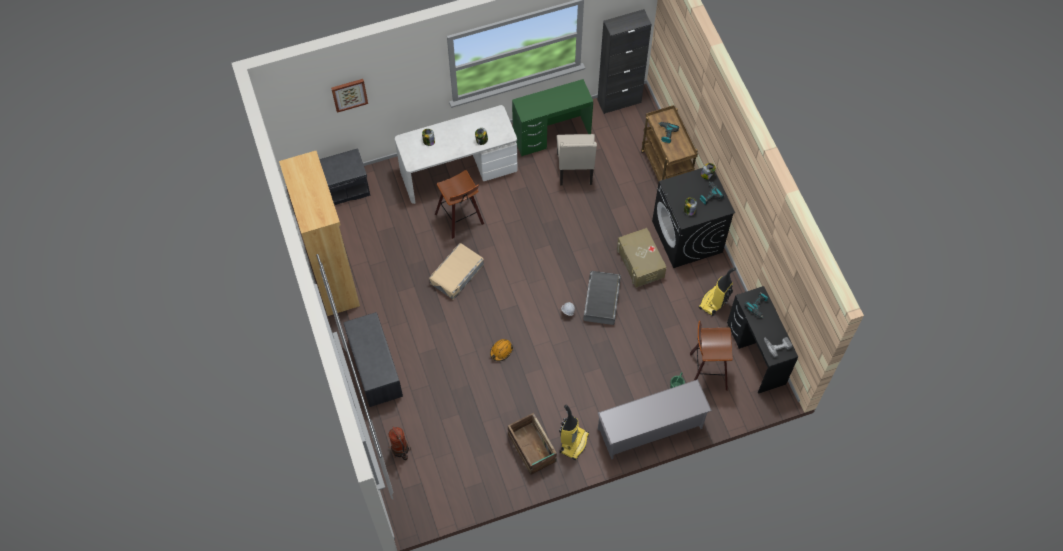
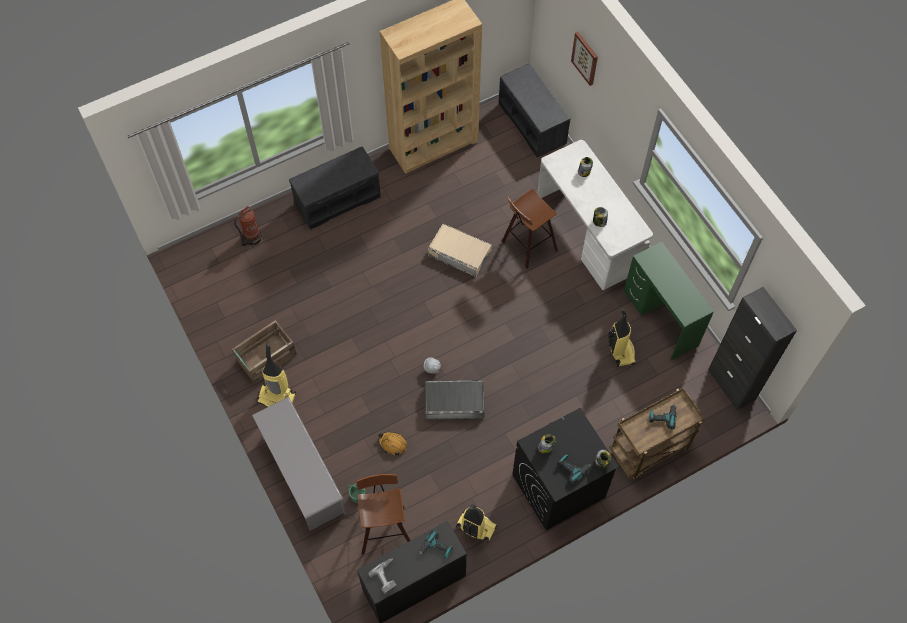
camera: 80 degrees right, 0 degrees up
(501, 351) = (374, 310): orange hard hat -> orange hard hat (392, 444)
(575, 170) = (620, 350): beige chair -> vacuum cleaner
(640, 262) = (512, 437): beige storage box -> none

